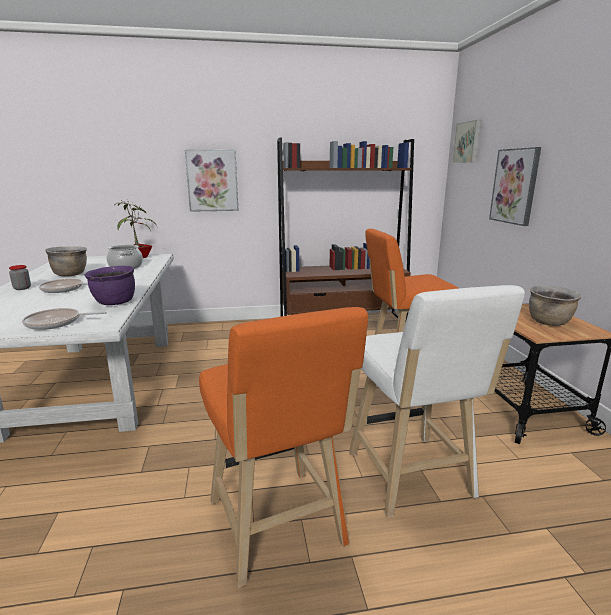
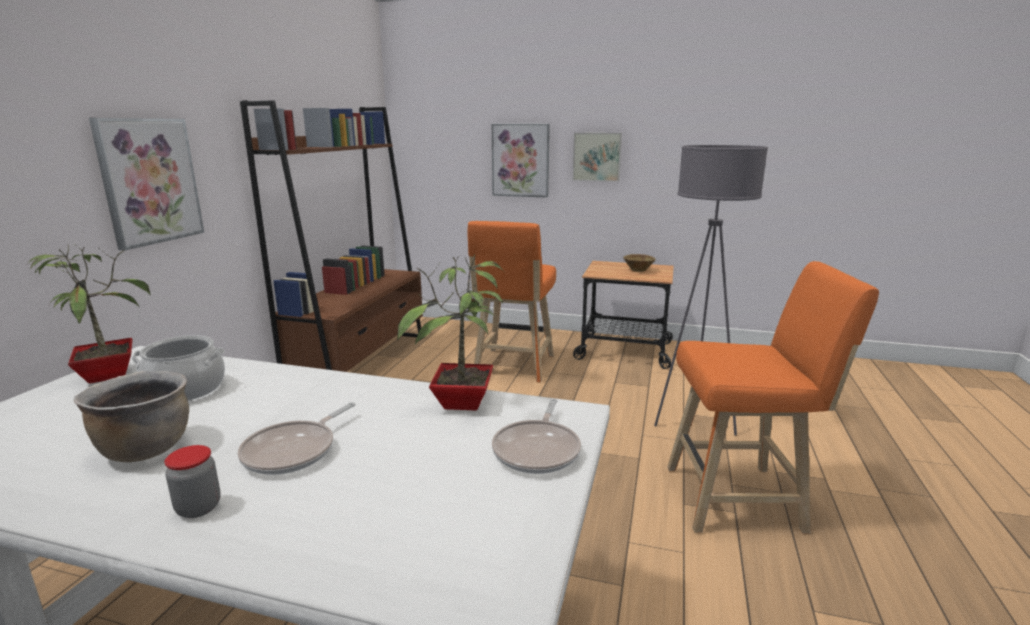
camera: 65 degrees left, 0 degrees up
(114, 303) = (462, 404): purple cooking pot -> potted plant
(412, 478) = (693, 420): white stool -> grey floor lamp
(468, 142) = (427, 113): picture -> picture (597, 156)
(549, 322) = (638, 270): brown cooking pot -> brown bowl

